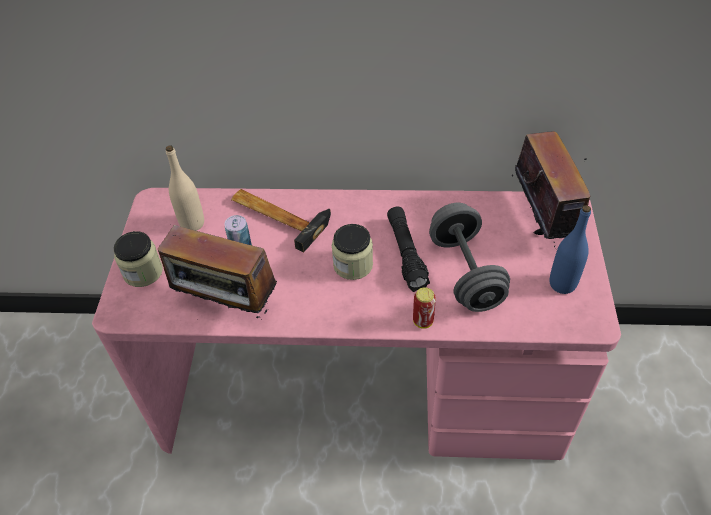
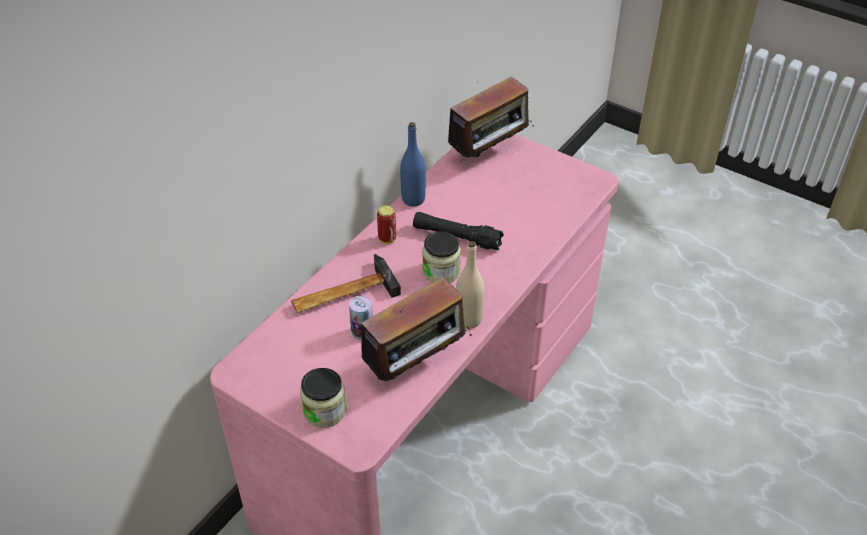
camera: 60 degrees left, 5 degrees down
(192, 223) = (295, 353): beige bottle -> beige bottle (468, 319)
(423, 321) = (529, 259): can -> can (387, 239)
(465, 273) = (503, 216): grey dumbbell -> none
(543, 220) = (489, 154): radio -> radio turned 120 degrees clockwise
(562, 284) = (553, 176): blue bottle -> blue bottle (413, 199)

